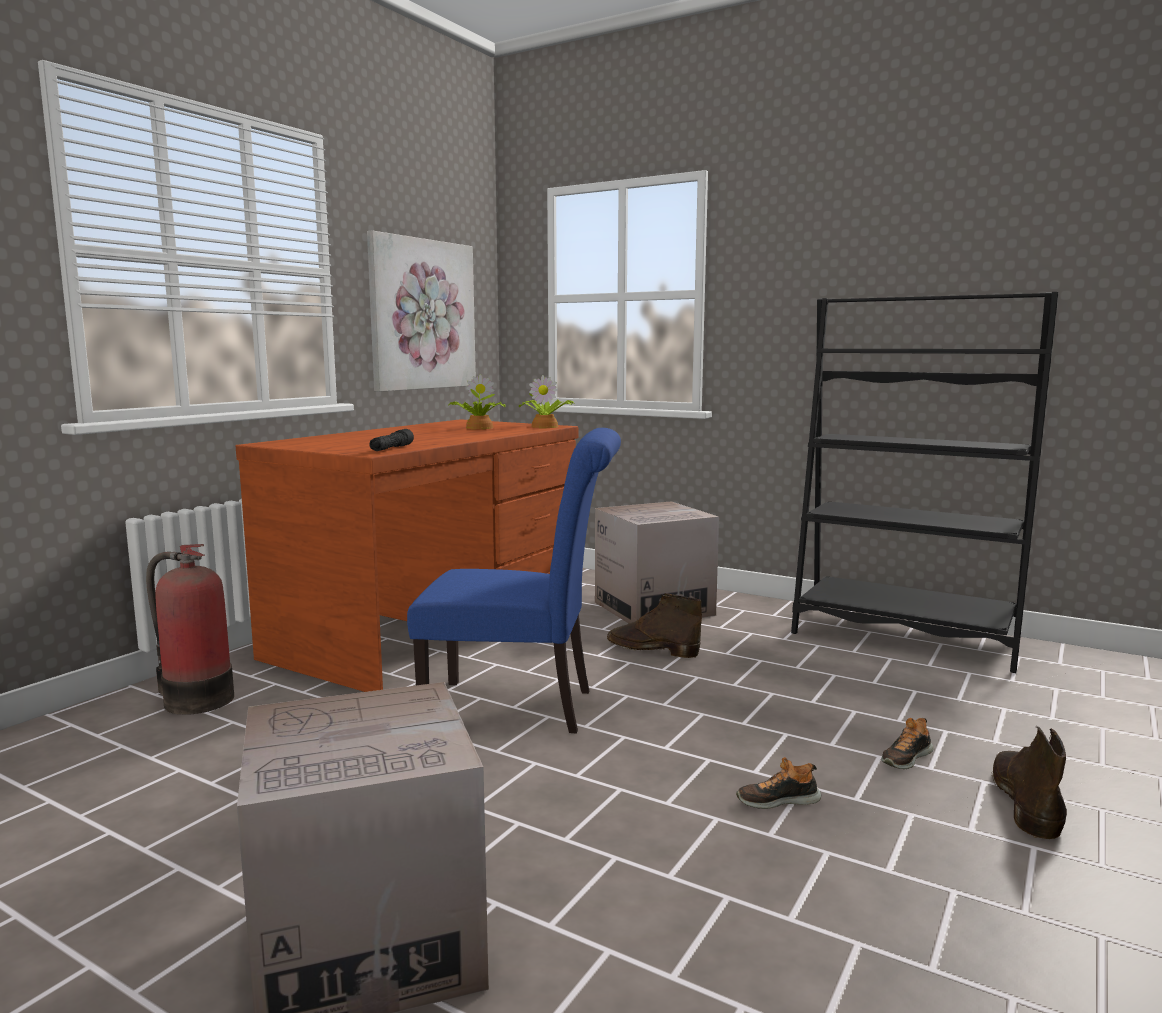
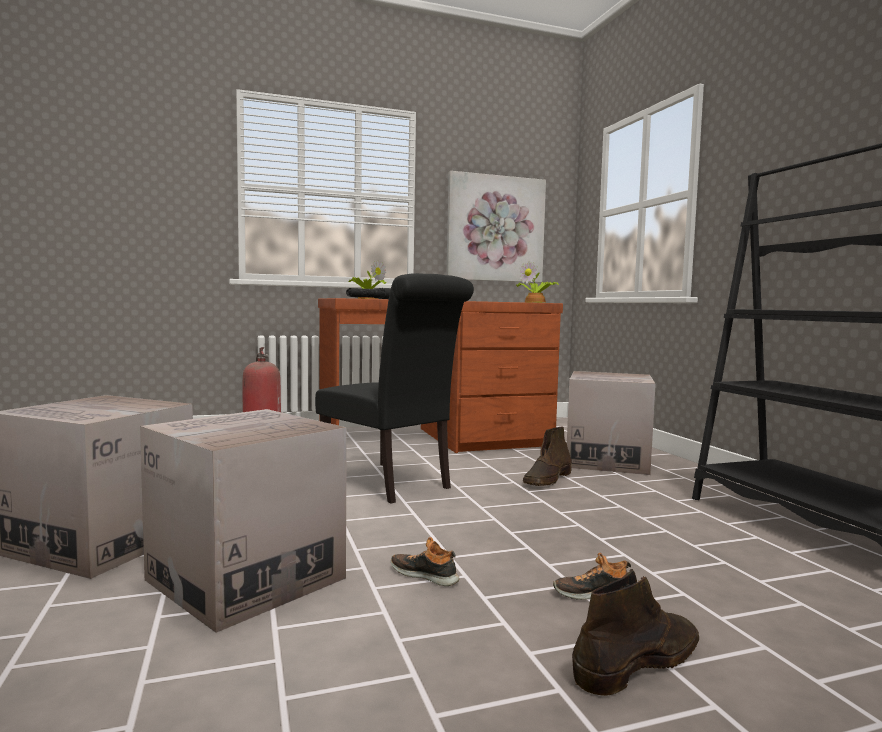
camera: 40 degrees right, 5 degrees down
(478, 428) = (488, 301): potted plant -> potted plant (366, 299)
(520, 707) = (391, 484): blue chair -> black chair
(650, 889) = (246, 579): none -> cardboard box
(651, 649) = (547, 480): brown boot -> brown boot turned 120 degrees counterclockwise

